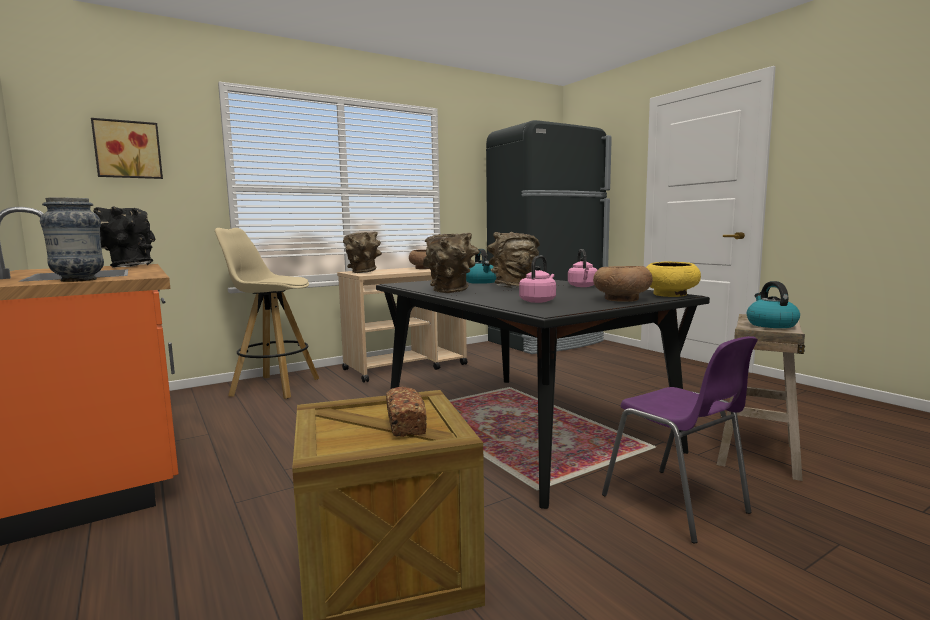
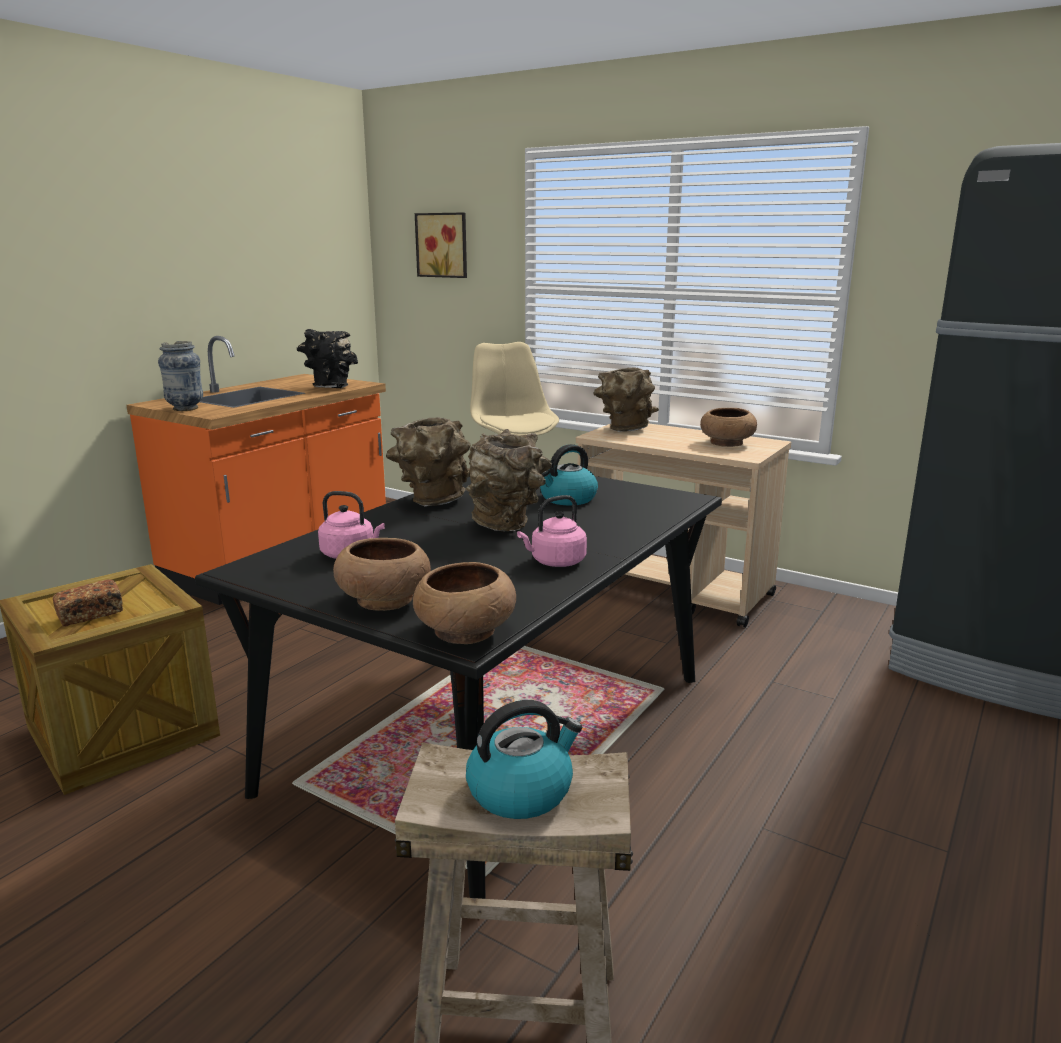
camera: 65 degrees right, 10 degrees up
(670, 295) = (464, 632): yellow bowl -> brown bowl
(677, 505) = (275, 911): purple chair -> none

